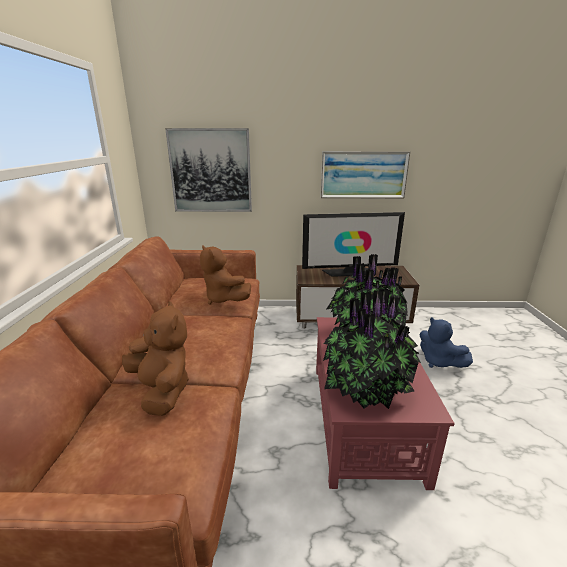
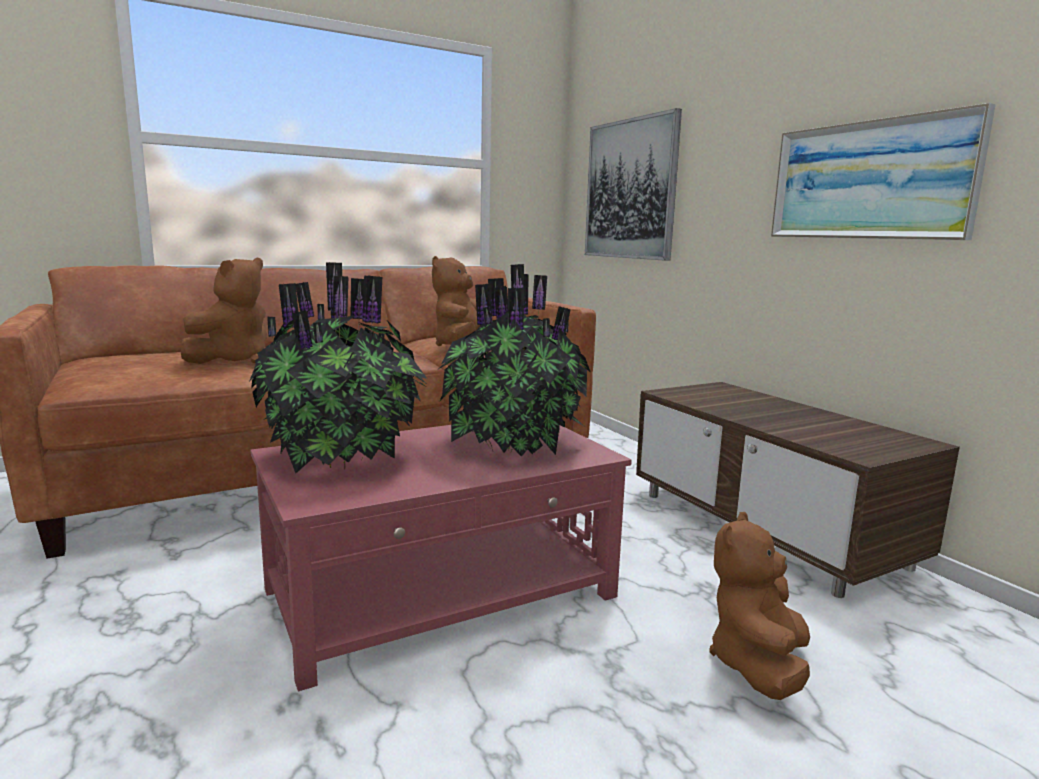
camera: 60 degrees right, 10 degrees down
(349, 272) = (778, 411): television -> none
(438, 362) = (758, 666): blue plush toy -> brown plush toy

